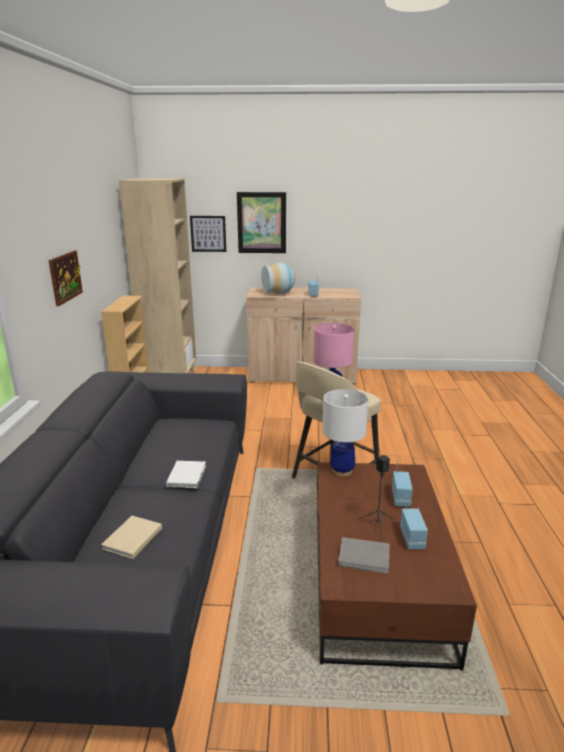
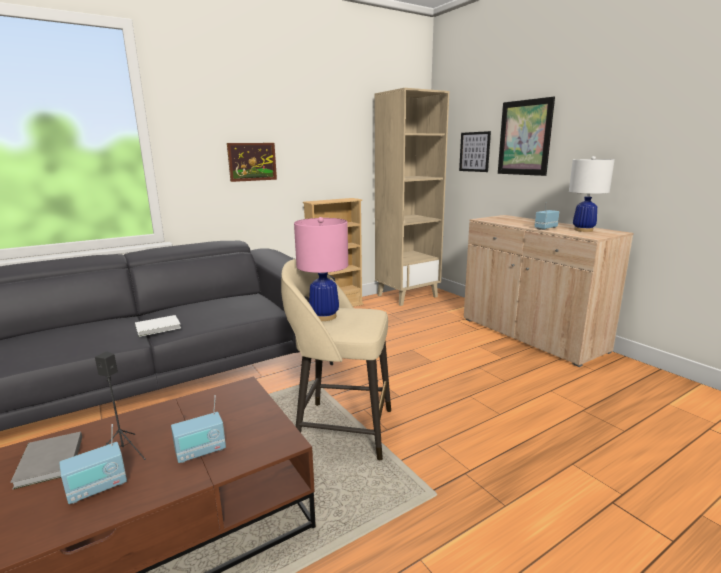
camera: 55 degrees right, 5 degrees down
(131, 539) = (46, 340): beige book -> none
(279, 293) = (512, 222): vase -> none
(341, 471) = (243, 394): white table lamp -> white table lamp (583, 230)

